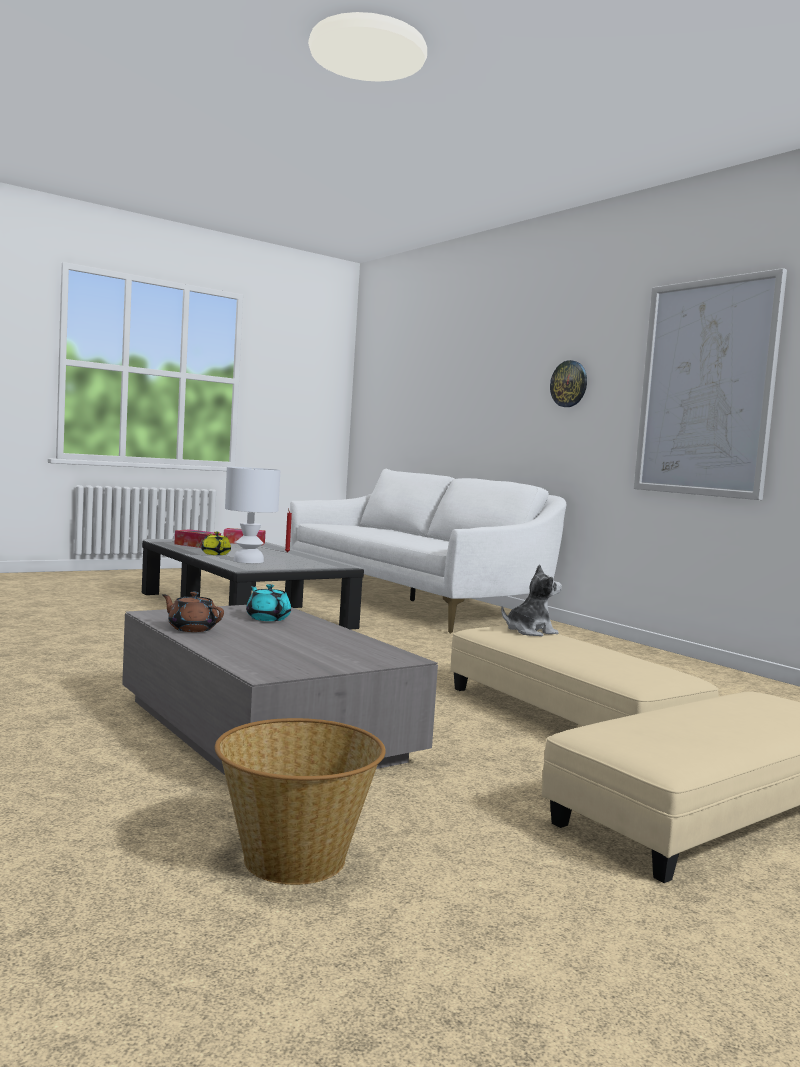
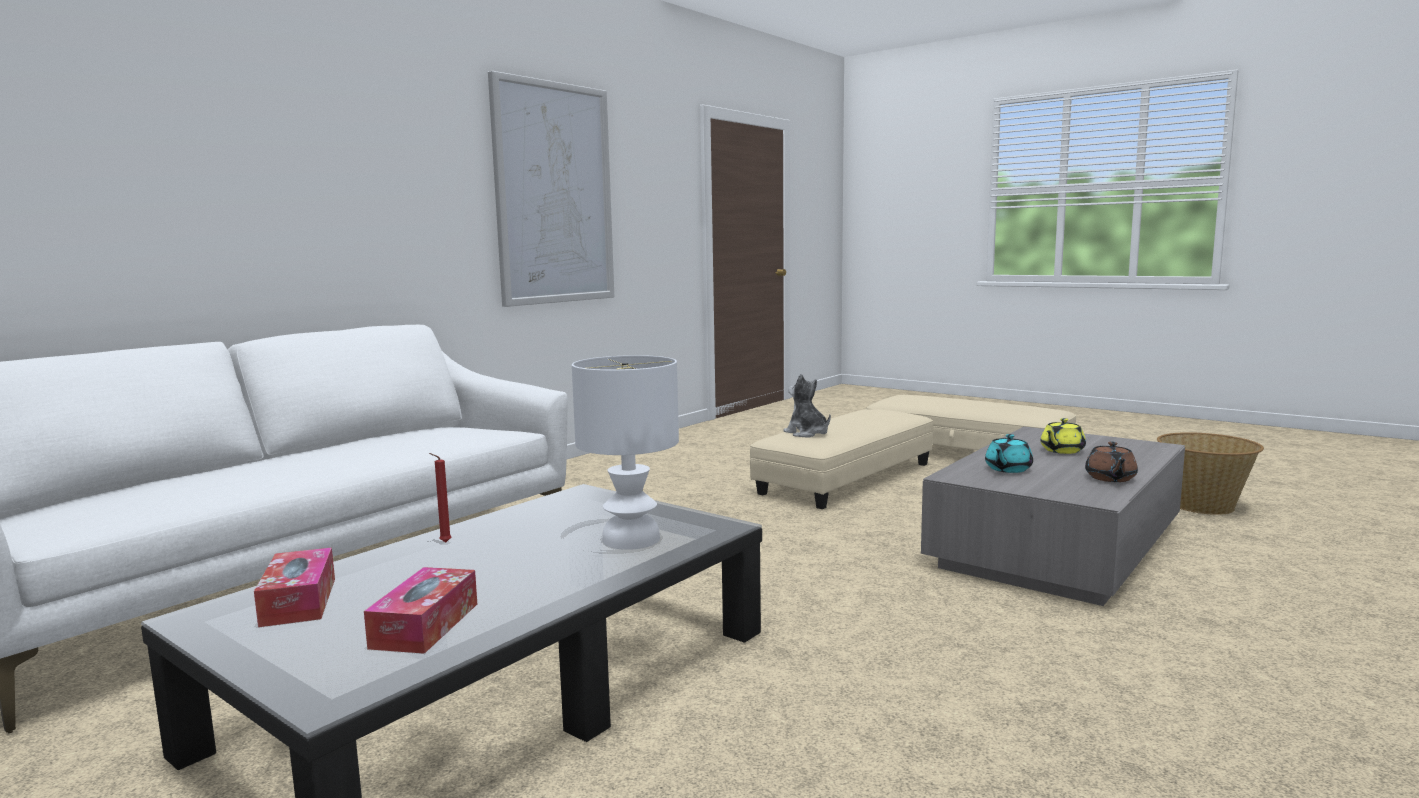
camera: 105 degrees left, 5 degrees up
(215, 554) = (568, 577): yellow teapot -> yellow teapot (1061, 451)
(569, 384) = (385, 175): wall clock -> none

